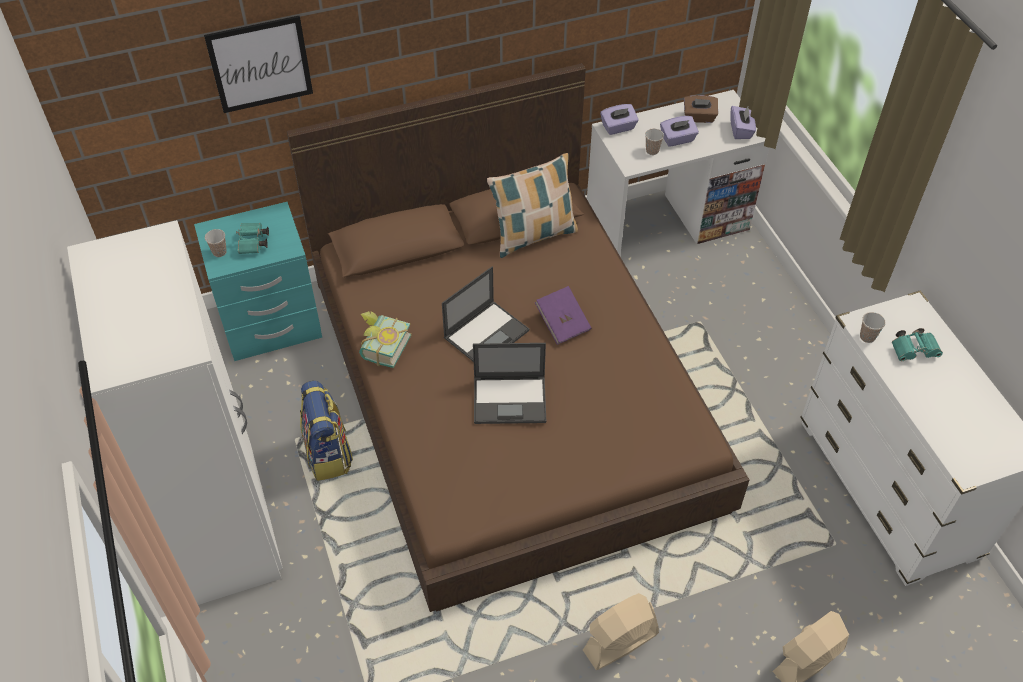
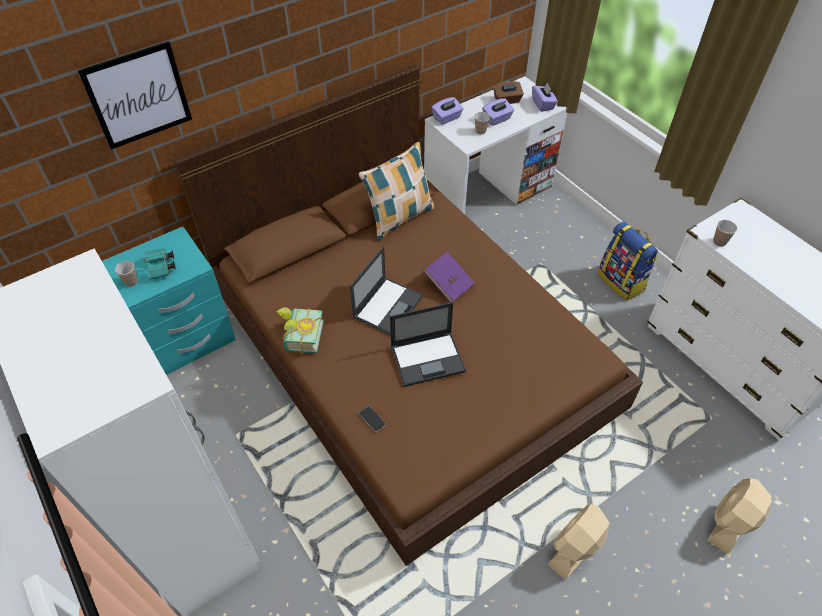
camera: 15 degrees left, 0 degrees up
(329, 454) = (270, 441): backpack -> backpack (621, 282)
(429, 449) = (372, 419): none -> phone
(915, 351) = (760, 245): turquoise binoculars -> none

